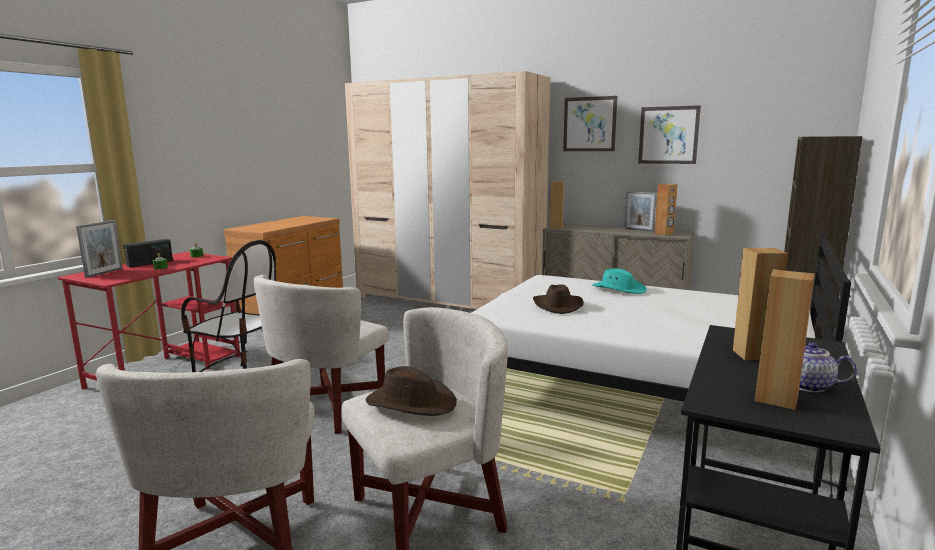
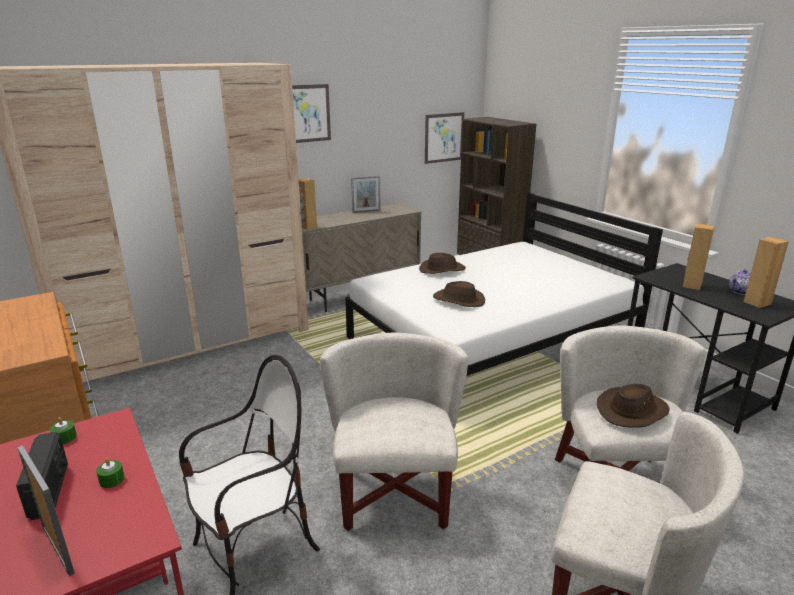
camera: 60 degrees left, 10 degrees up
(327, 407) = (395, 495): white armchair -> white armchair turned 150 degrees counterclockwise
(618, 289) = (442, 269): turquoise hat -> brown hat
(664, 234) = (395, 211): brown speaker -> none
(668, 135) = (373, 121): picture -> picture (444, 137)

